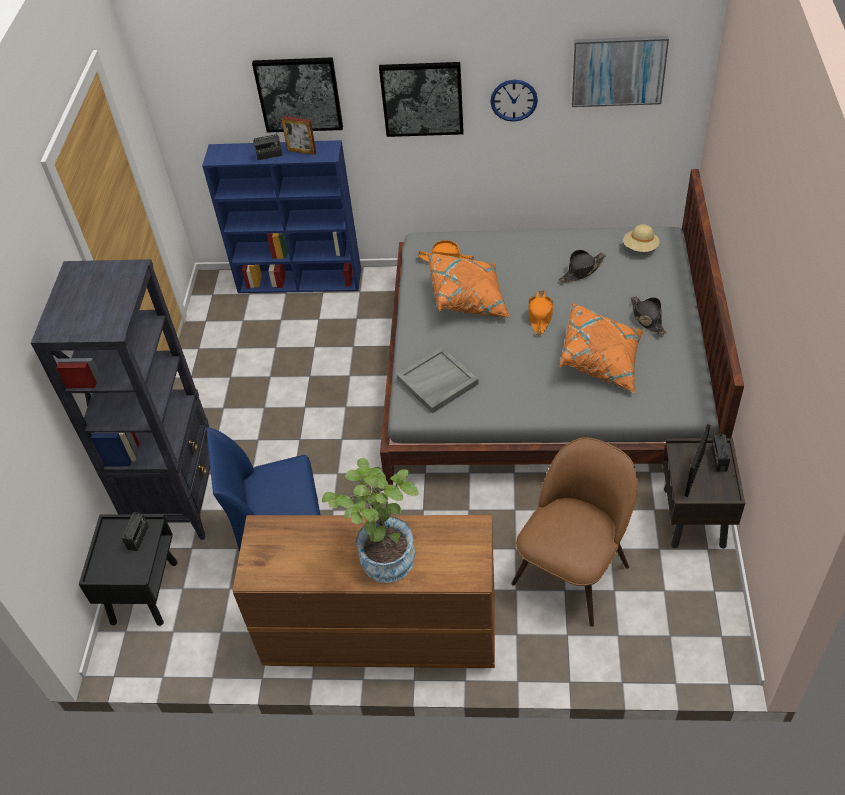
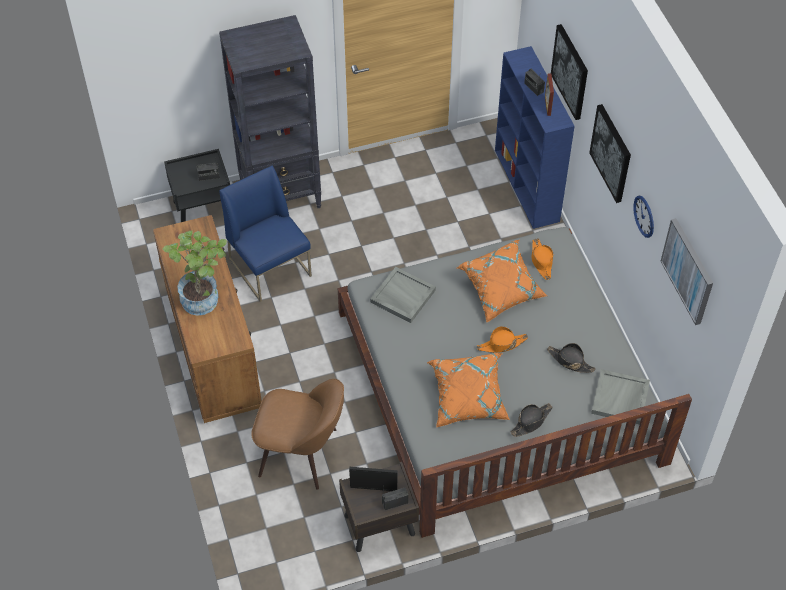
camera: 65 degrees right, 5 degrees up
(640, 248) = (620, 399): beige hat -> grey tray

